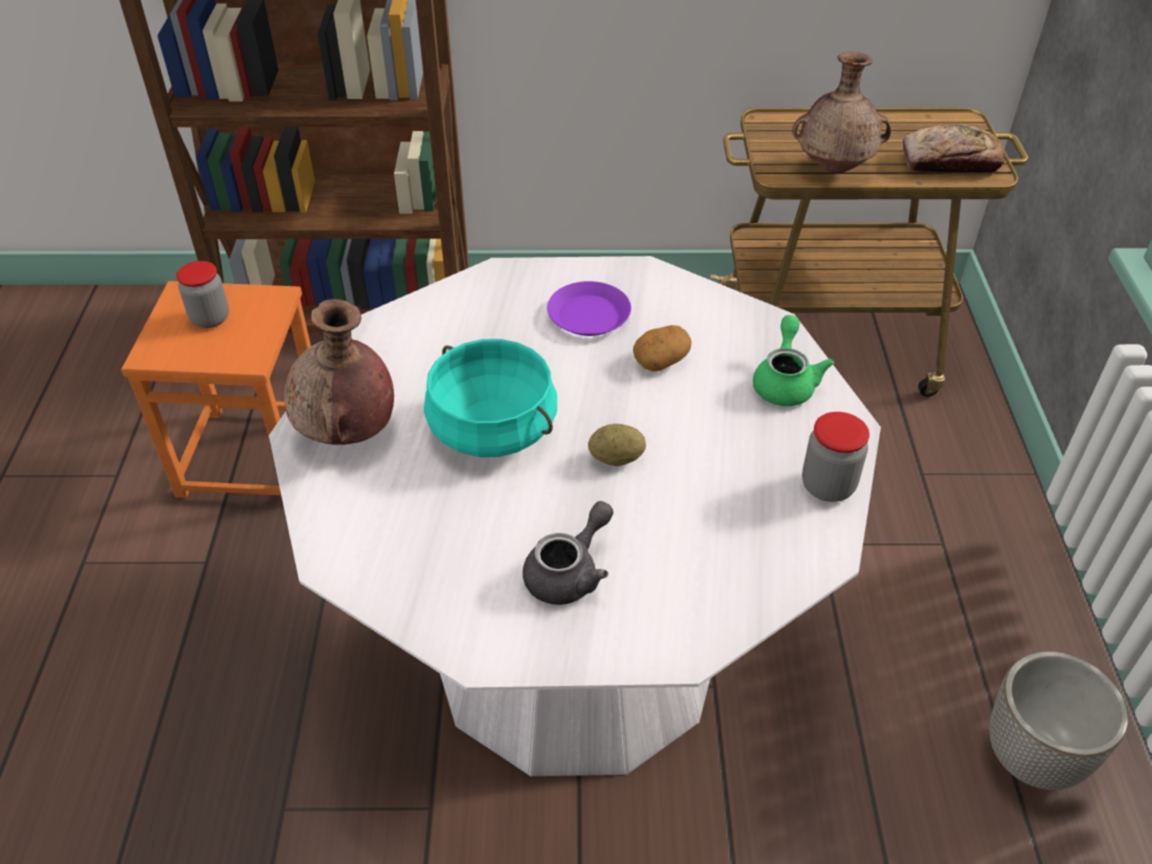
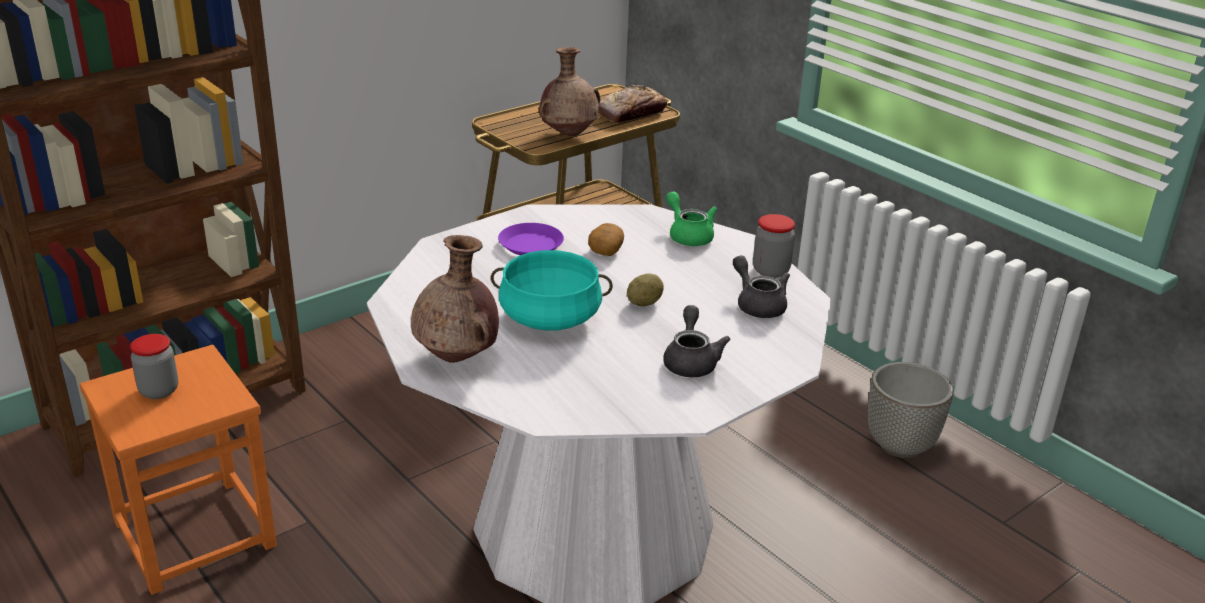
camera: 40 degrees left, 15 degrees down
(749, 531) = (758, 304): none -> grey teapot

